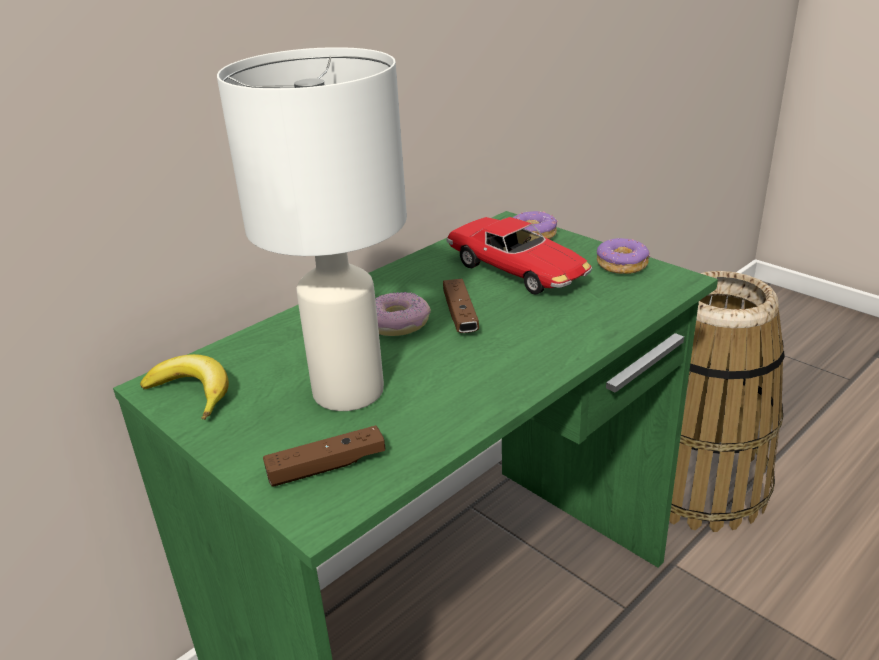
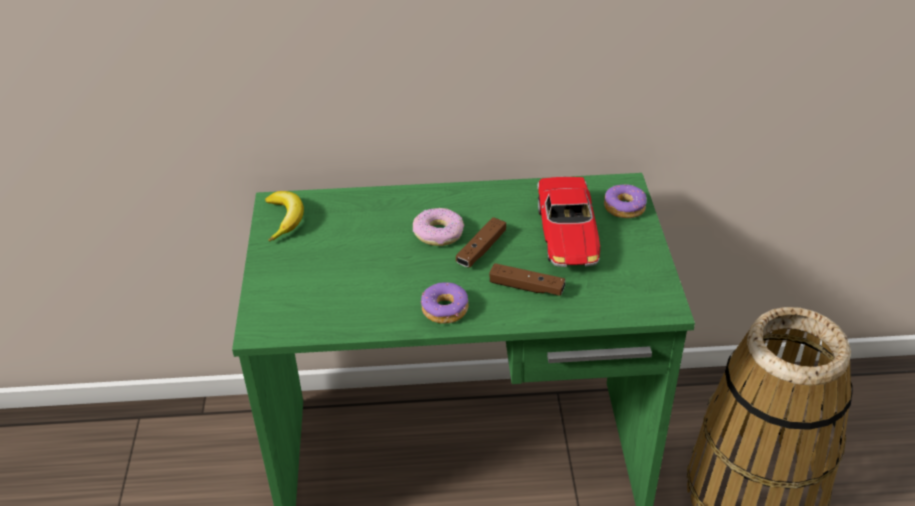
camera: 40 degrees right, 10 degrees up
(327, 466) = (292, 306): brown game controller -> brown game controller (526, 287)
(349, 392) = (355, 267): white table lamp -> none
(622, 265) = (645, 270): donut -> donut (445, 310)

